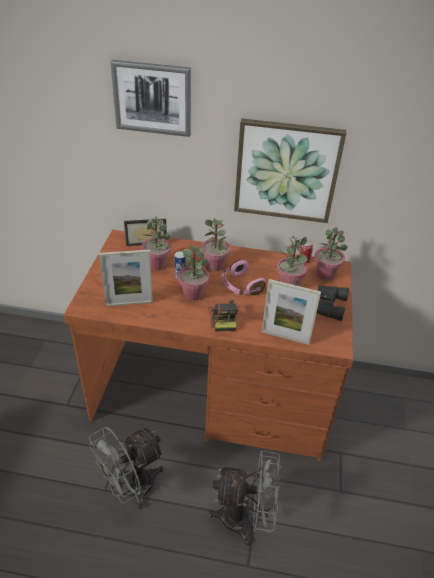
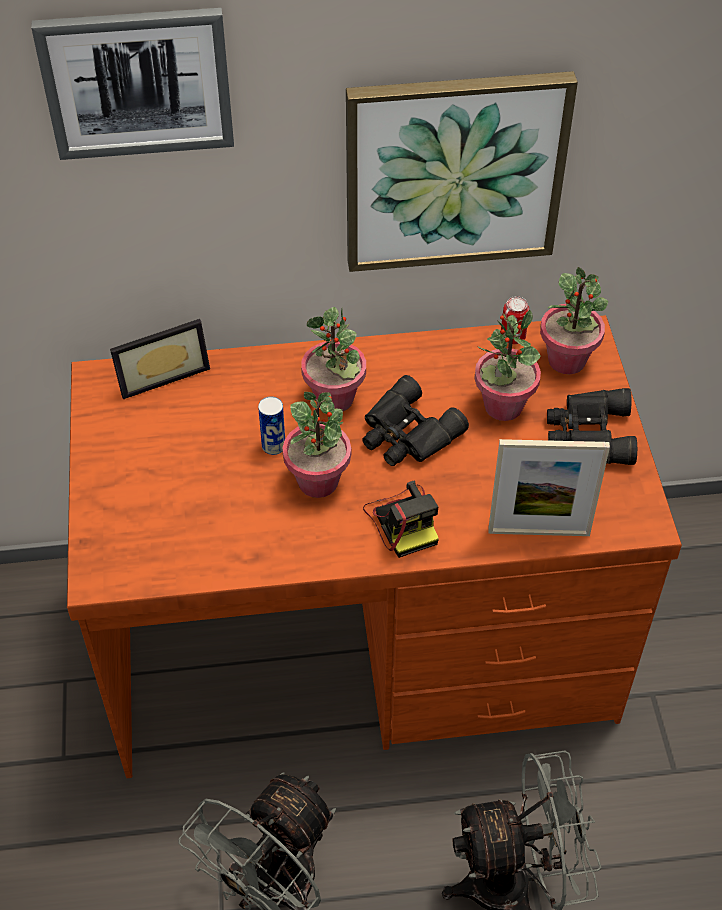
camera: 15 degrees left, 10 degrees up
(129, 303) = (194, 541): picture frame -> none
(157, 264) = (212, 429): potted plant -> none
(240, 285) = (407, 434): pink headphones -> black binoculars

